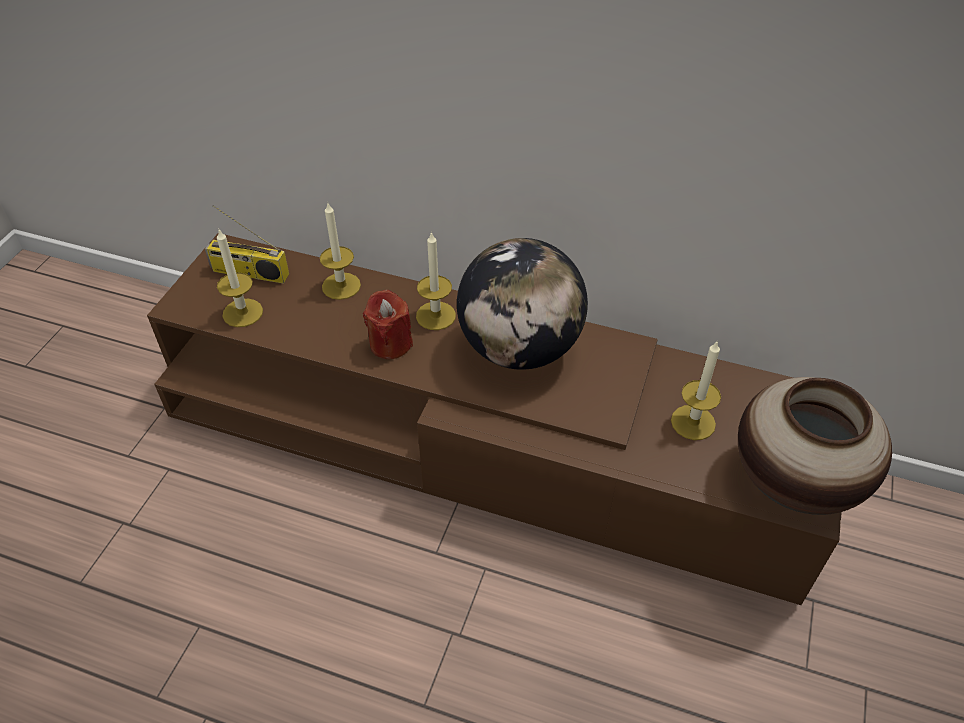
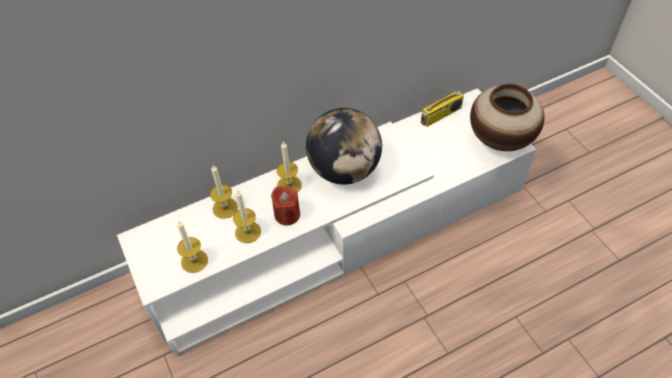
camera: 45 degrees left, 5 degrees up
(249, 273) = (167, 240): radio -> radio (441, 115)
(481, 442) = (337, 232): brown tv stand -> white tv stand
(693, 422) = (442, 145): candle -> candle (248, 232)

